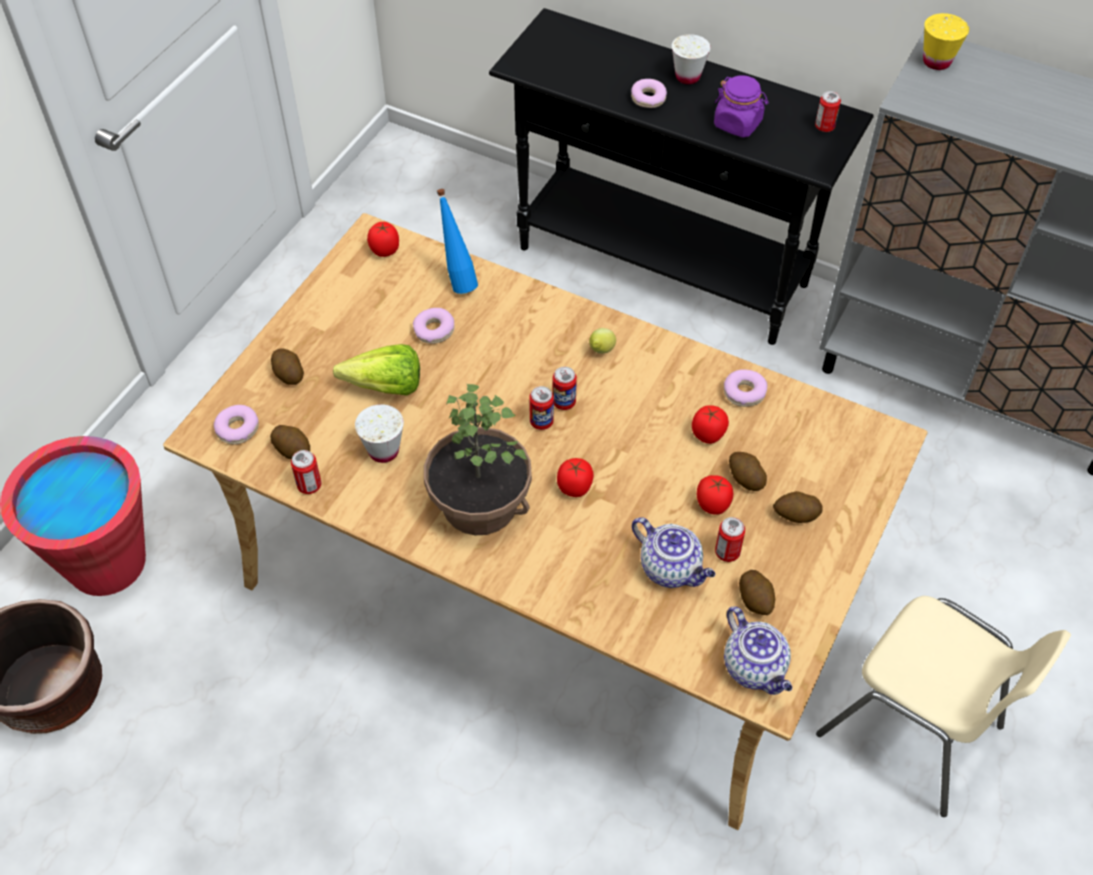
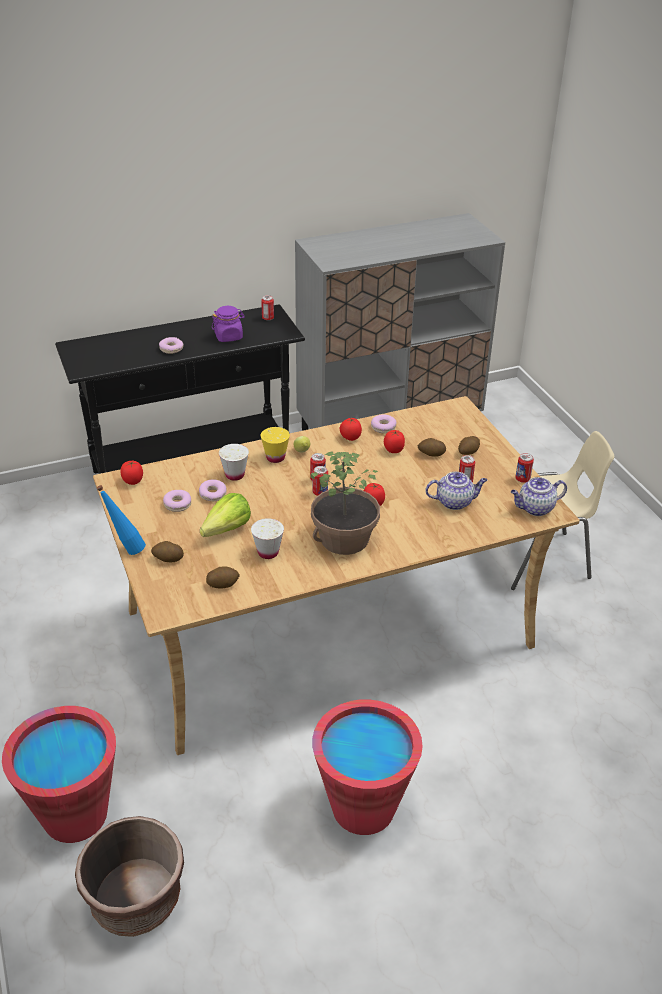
camera: 50 degrees left, 15 degrees down
(238, 429) = (179, 597): donut -> donut (177, 504)
(309, 485) = (255, 590): can -> can (522, 479)
(319, 811) = (363, 807): none -> red bucket
(458, 280) = (191, 469): blue bottle -> blue bottle (126, 549)
(687, 77) = (176, 332): white cup -> white cup (235, 475)
(712, 505) = (434, 471): tomato -> tomato (350, 438)
(755, 600) = (499, 488): potato -> none
(755, 668) = (535, 508): teapot -> teapot turned 150 degrees clockwise
(936, 62) = (318, 247): yellow cup -> yellow cup (275, 457)

